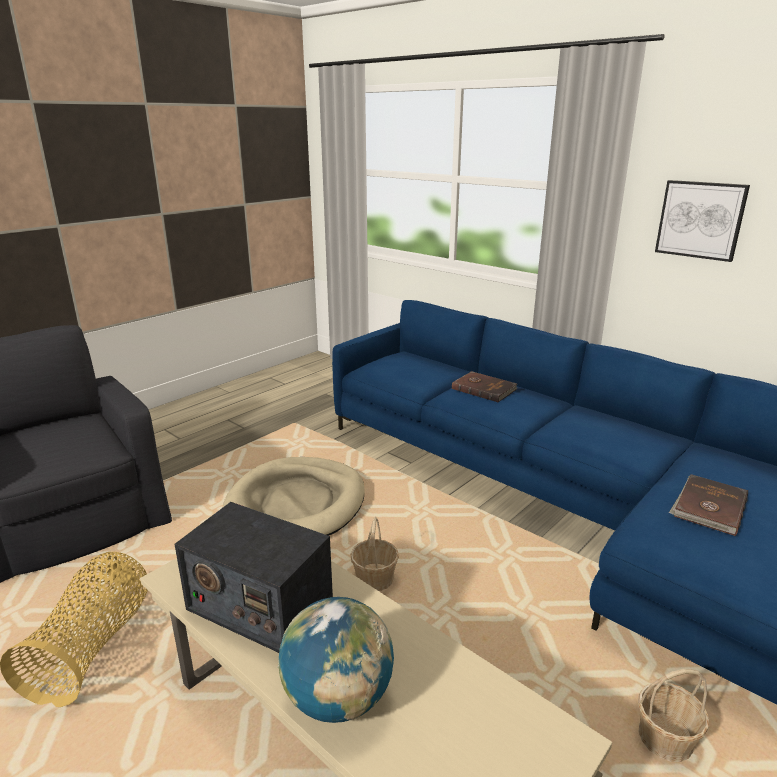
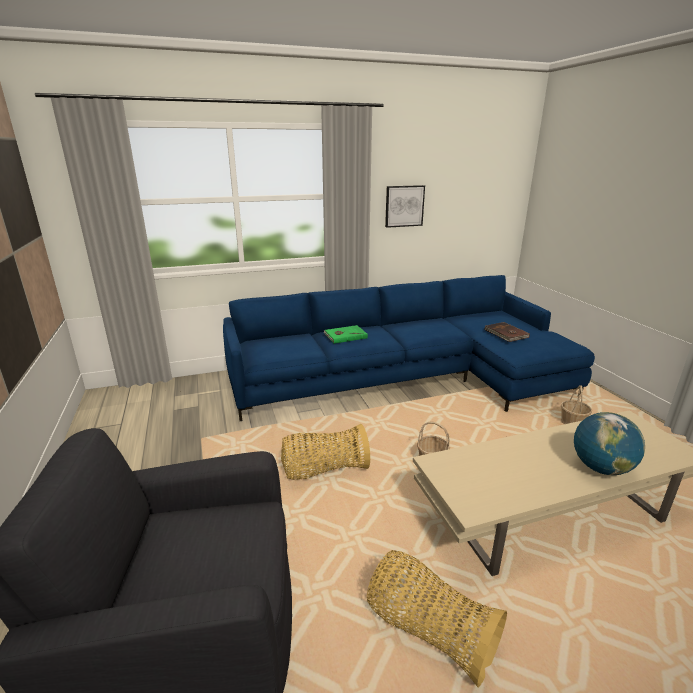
camera: 60 degrees left, 0 degrees up
(259, 605) = (517, 478): radio -> none
(297, 504) = (324, 470): beige dog bed -> basket
(484, 388) = (345, 336): brown book -> green book

